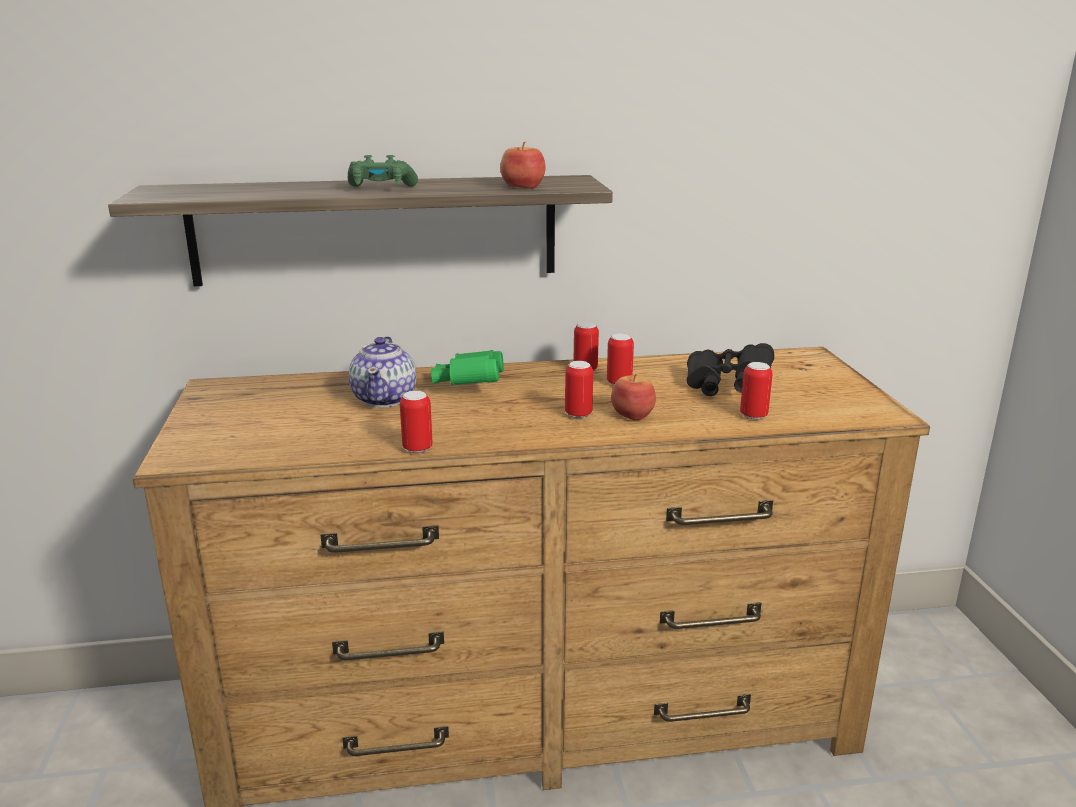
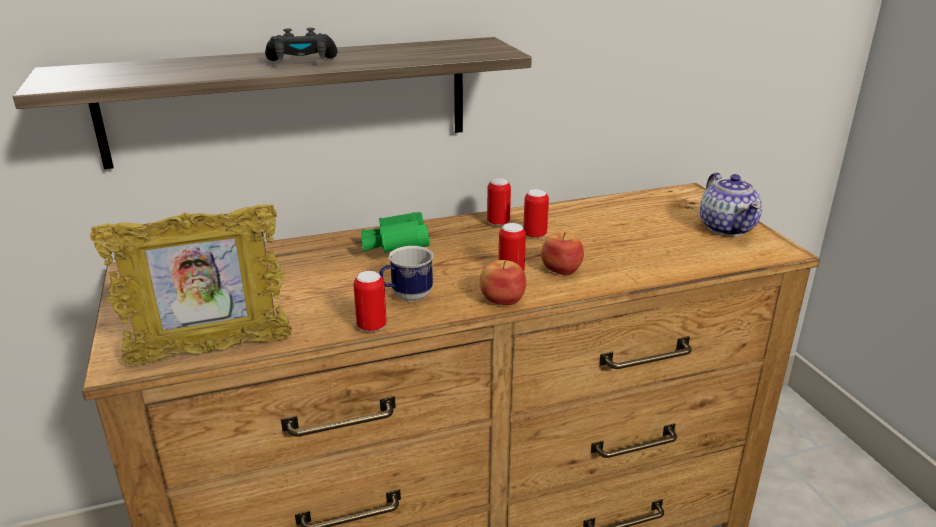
camera: 10 degrees left, 5 degrees up
(258, 456) = (211, 351): none -> picture frame
(381, 189) = (302, 62): green game controller -> black game controller
(385, 398) = (319, 270): teapot -> teapot (727, 227)
(462, 427) = (406, 297): none -> mug
(522, 187) = (442, 55): apple -> apple (502, 299)
(726, 387) = (632, 232): black binoculars -> none
(753, 416) = (668, 261): can -> none

